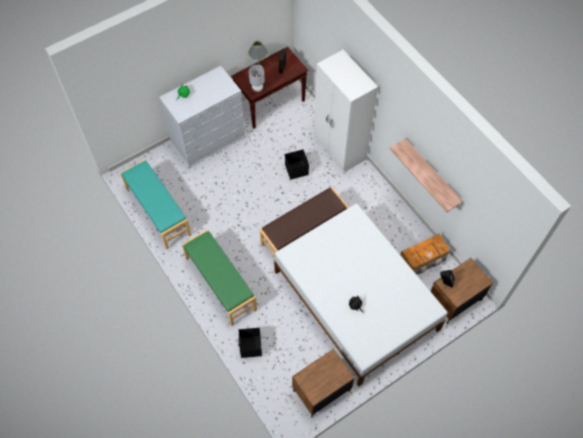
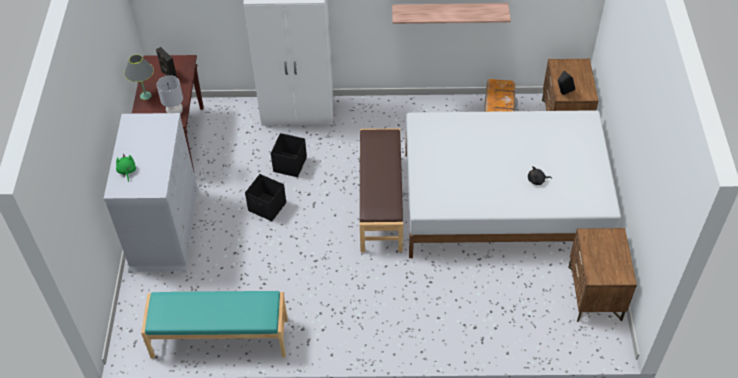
camera: 55 degrees left, 10 degrees down
(220, 284) = (382, 322): green bench -> none
(250, 347) = (491, 335): black storage box -> black storage box (267, 207)

